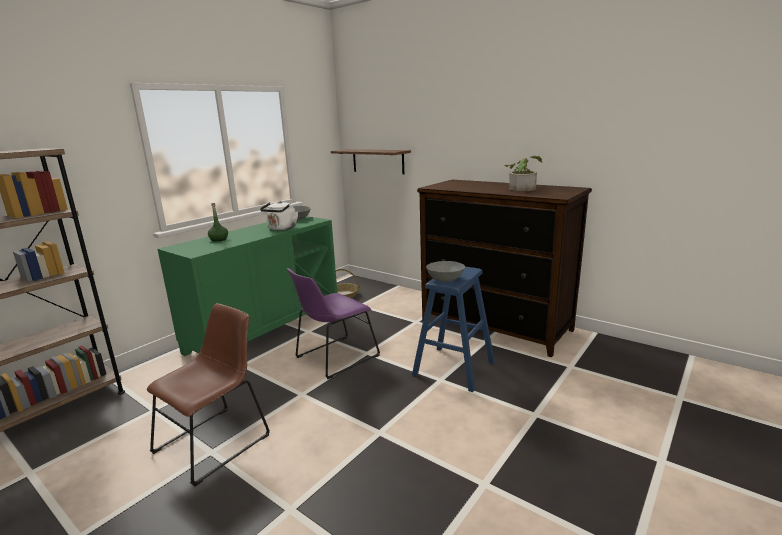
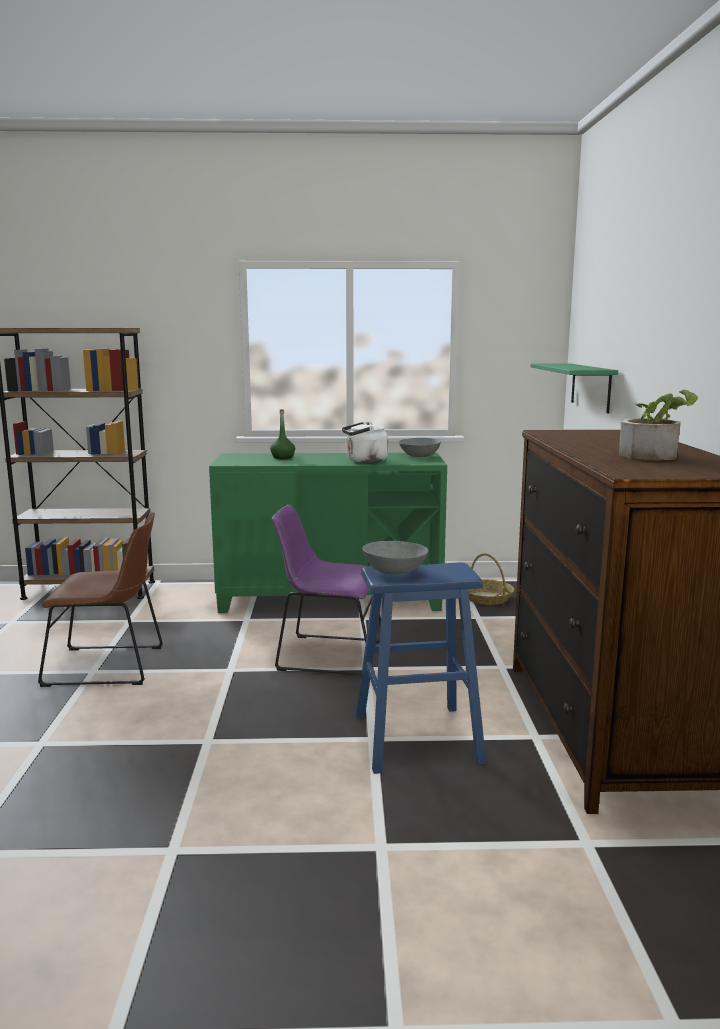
camera: 50 degrees right, 5 degrees down
(378, 161) = (590, 387): brown shelf -> green shelf

